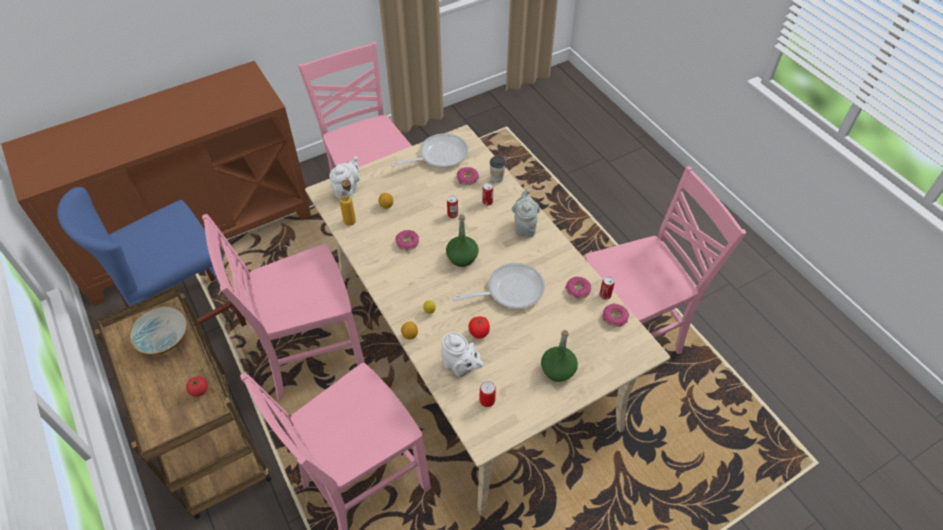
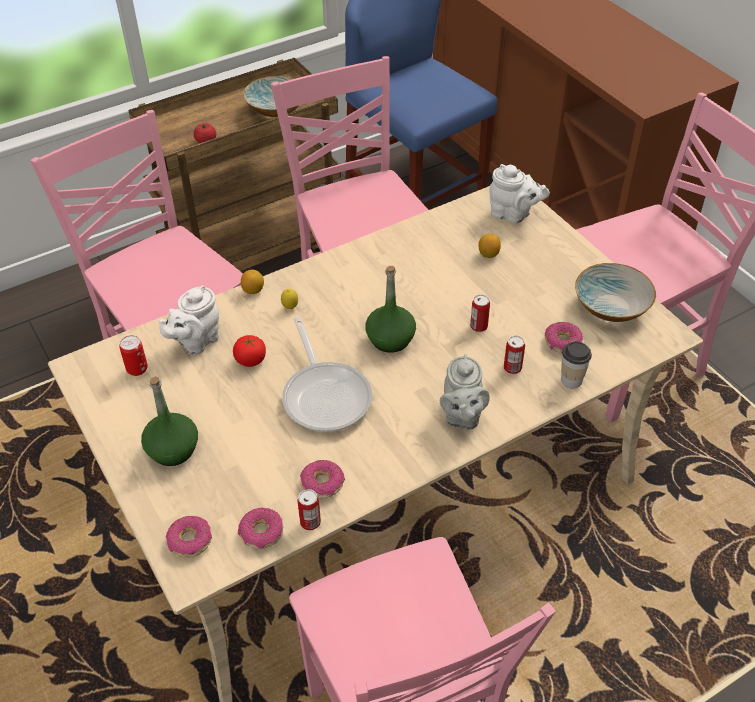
camera: 90 degrees right, 5 degrees down
(350, 217) = (461, 221): bottle -> none
(407, 243) = (416, 280): donut -> donut (190, 541)
(439, 155) = (611, 306): frying pan -> bowl
(524, 226) = (461, 416): grey teapot -> grey teapot turned 90 degrees clockwise

